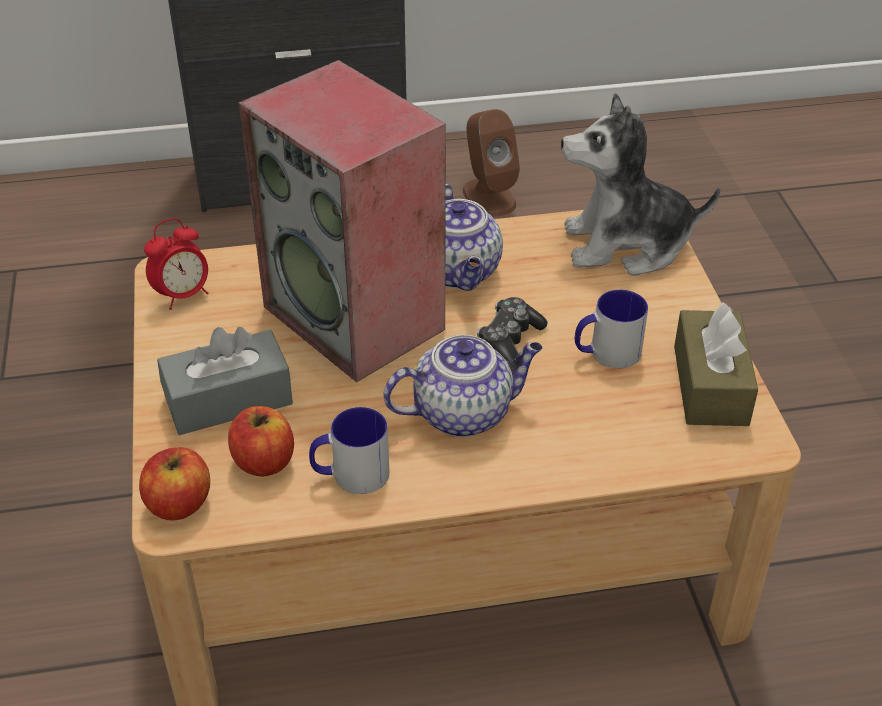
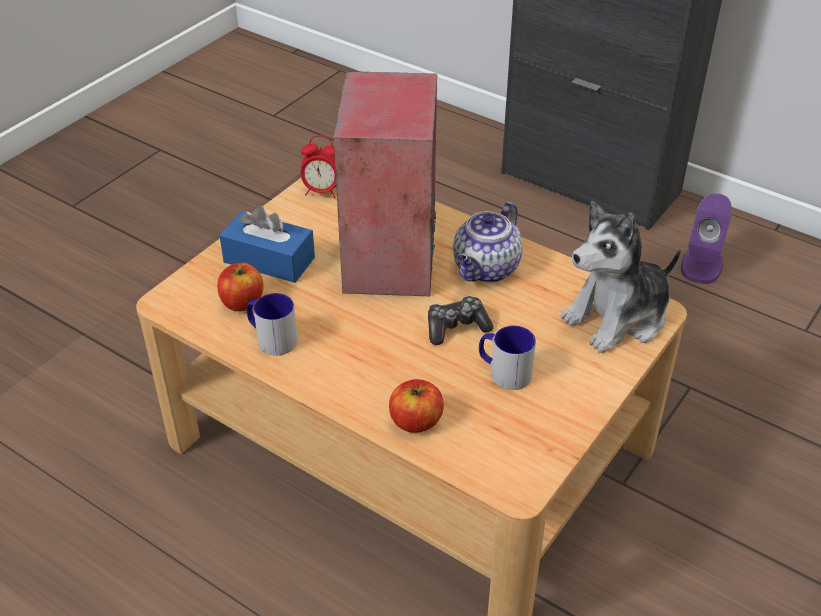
camera: 45 degrees right, 0 degrees up
(178, 504) = (179, 295): apple -> apple (416, 421)
(228, 400) = (269, 260): grey tissue box -> blue tissue box
(464, 412) = (373, 348): teapot -> none
(489, 196) = (702, 264): brown speaker -> purple speaker
(626, 245) = (618, 317): plush toy -> plush toy turned 75 degrees counterclockwise
(710, 385) = (540, 434): brown tissue box -> none

